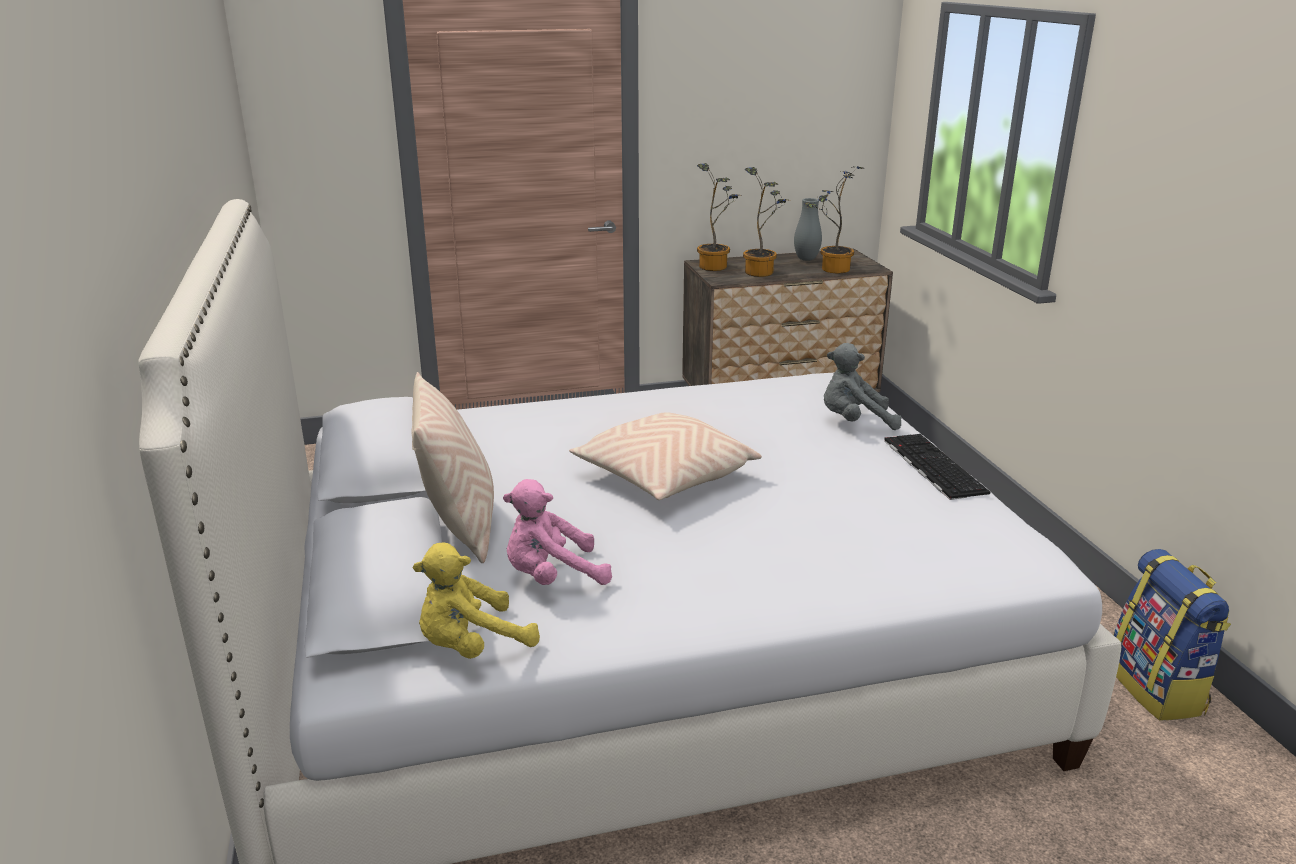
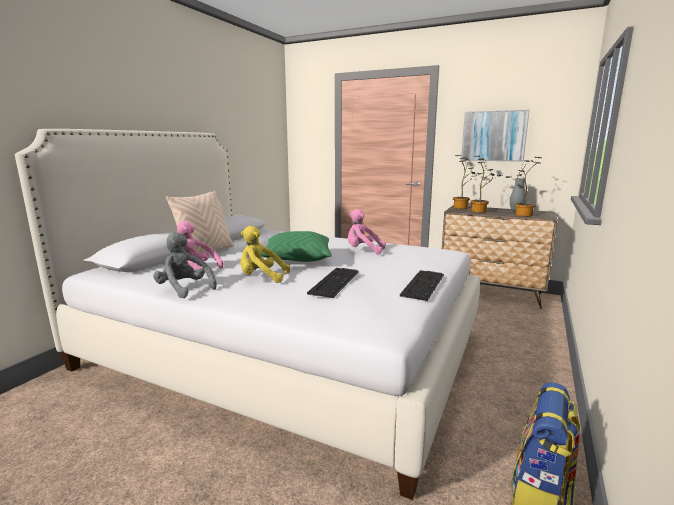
camera: 40 degrees right, 10 degrees down
(471, 646) = (131, 277): yellow plush toy -> yellow plush toy (261, 278)
(664, 477) = (297, 259): beige pillow -> green pillow
(719, 419) = (363, 251): none -> pink plush toy
(750, 119) = (494, 136): none -> picture
(834, 508) = (334, 282): none -> keyboard
(854, 422) = (422, 264): grey plush toy -> grey plush toy (184, 289)

